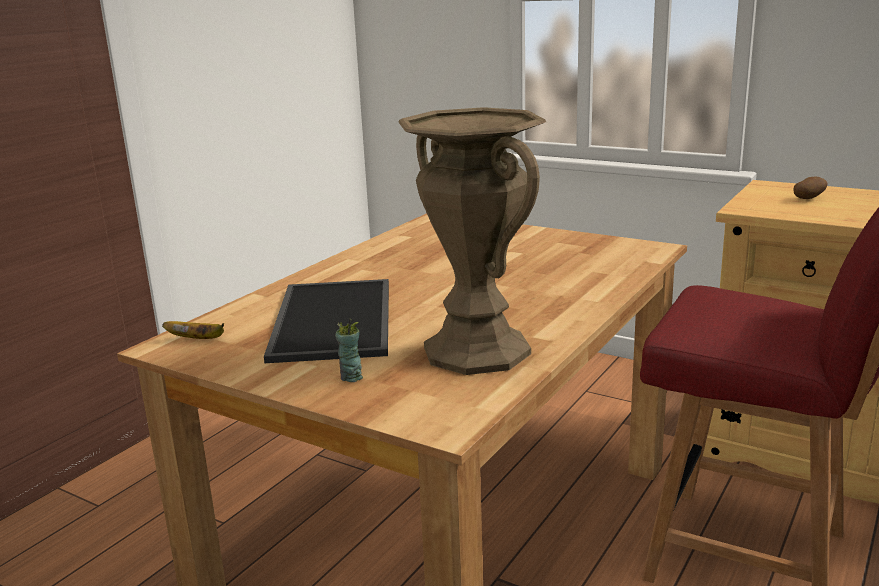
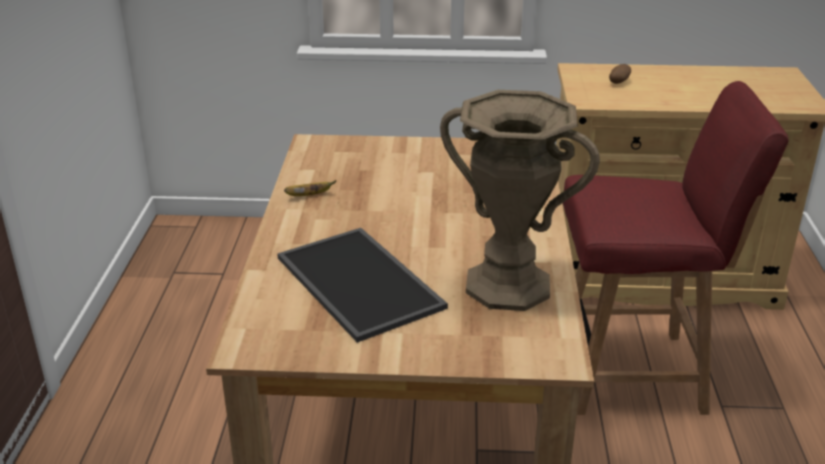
camera: 30 degrees left, 10 degrees up
(198, 339) = (265, 333): banana -> banana (309, 196)
(351, 377) = (443, 337): cup -> none

